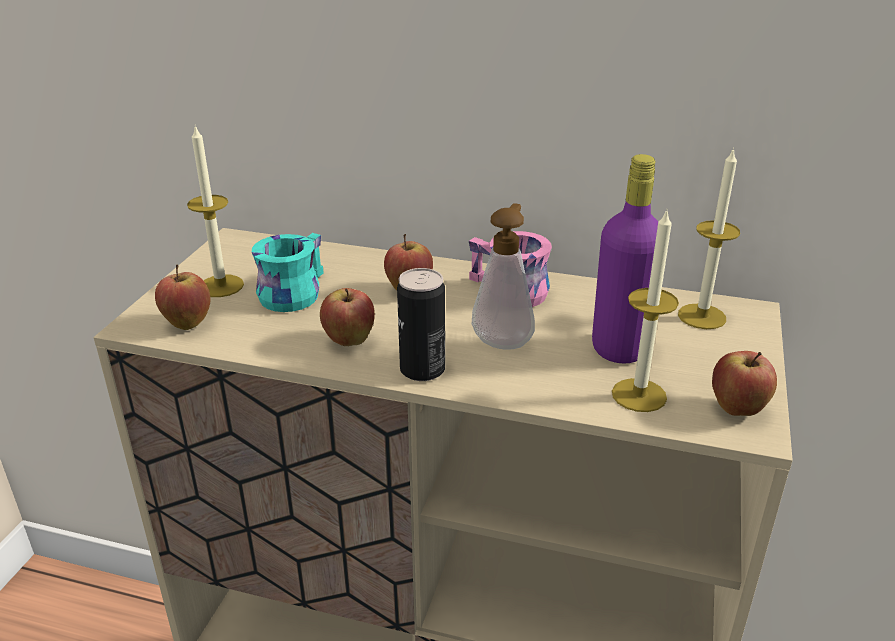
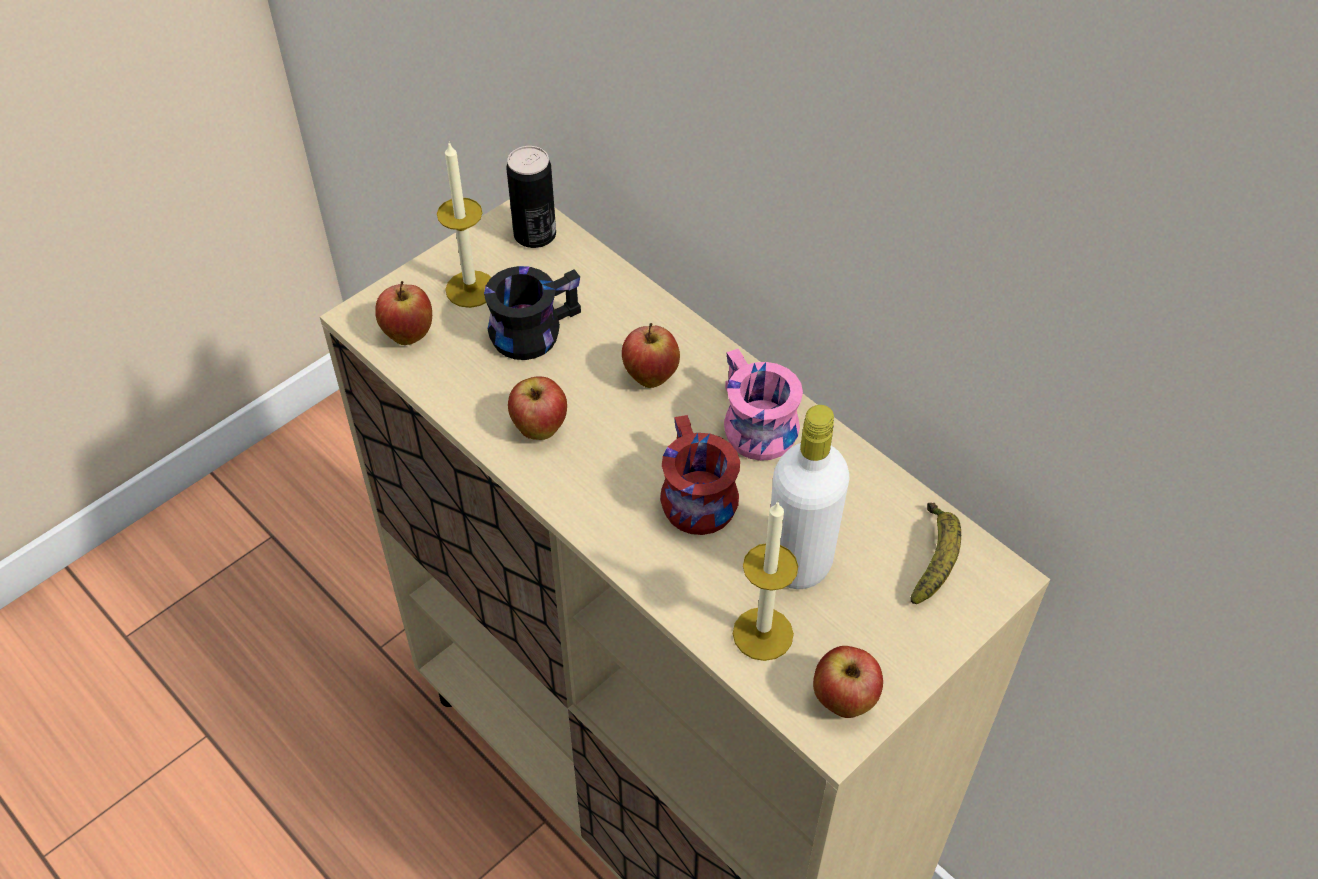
camera: 30 degrees right, 20 degrees up
(290, 291) = (531, 327): turquoise mug -> black mug
(422, 370) = (581, 500): can -> can (535, 235)
(503, 340) = (690, 496): soap dispenser -> red mug
(619, 349) = (799, 563): purple bottle -> white bottle
(701, 316) = (934, 559): candle -> banana

